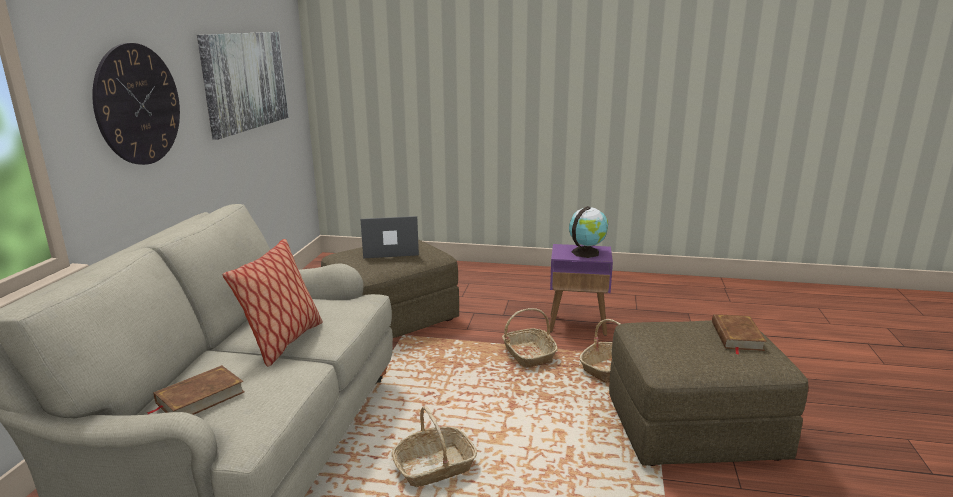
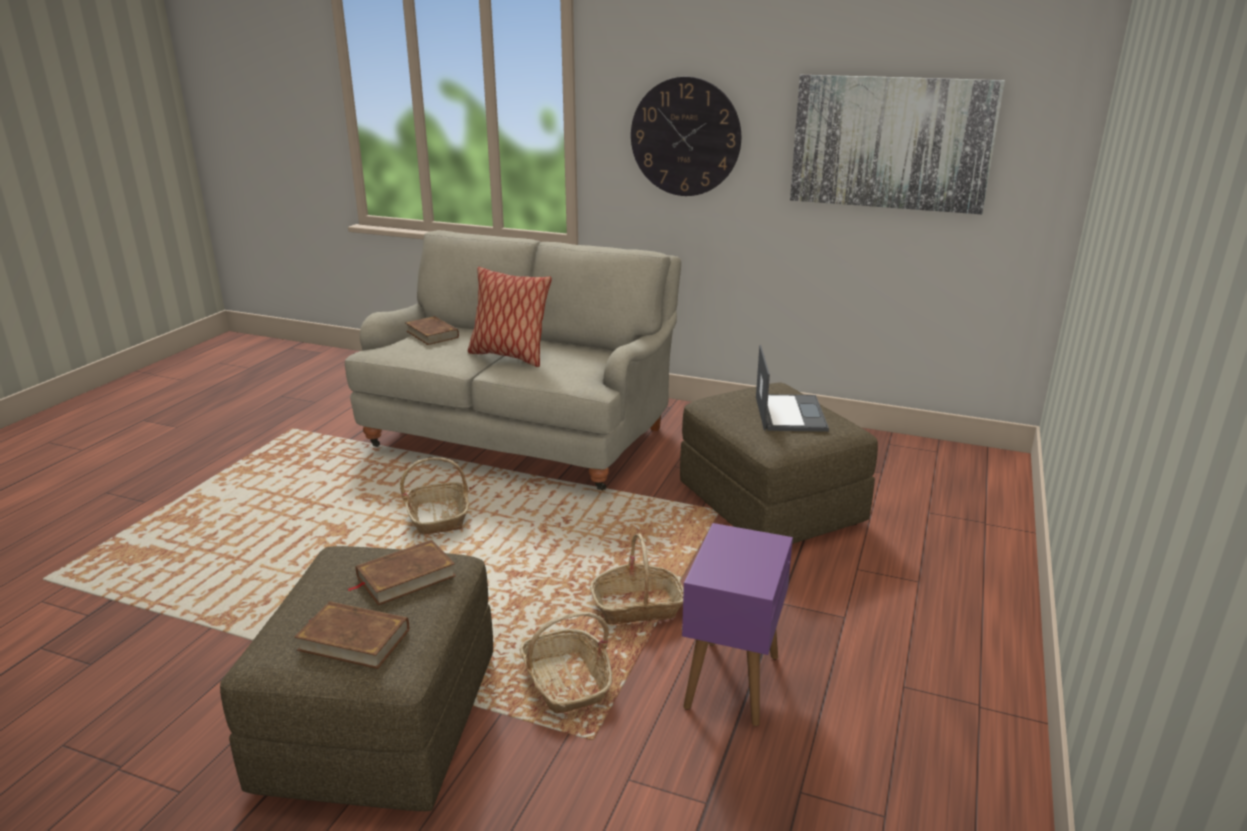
camera: 100 degrees right, 5 degrees up
(586, 252) = (738, 563): globe -> none
(667, 334) = (405, 577): none -> brown book

